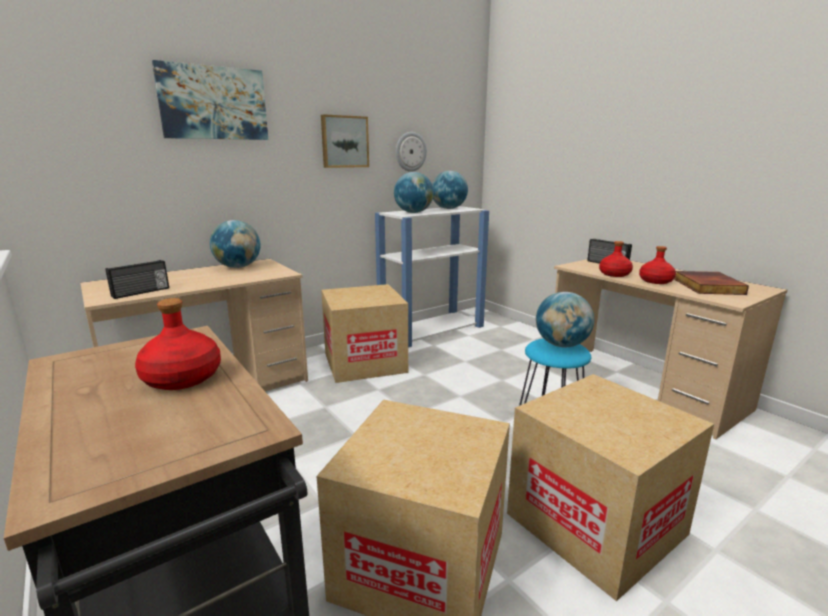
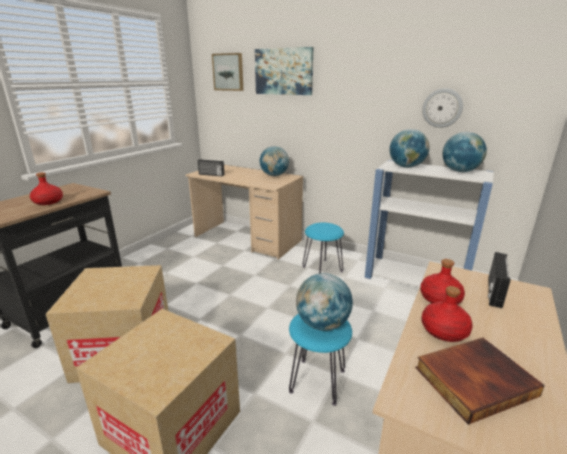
camera: 65 degrees right, 5 degrees up
(344, 142) = (371, 97): picture -> picture (228, 72)
(365, 362) = (322, 269): cardboard box -> turquoise stool

